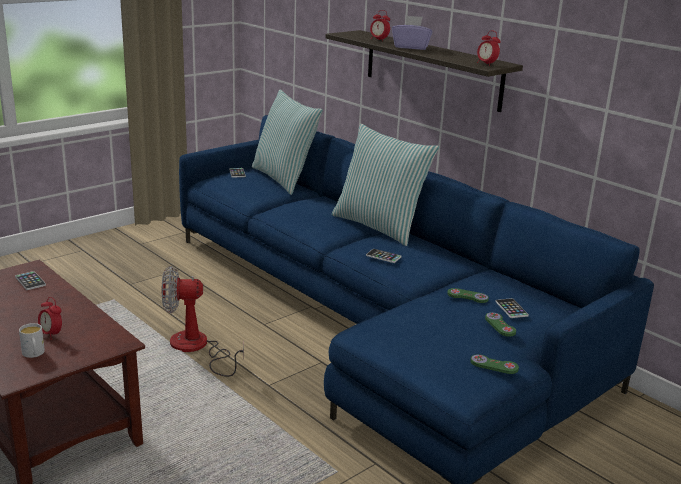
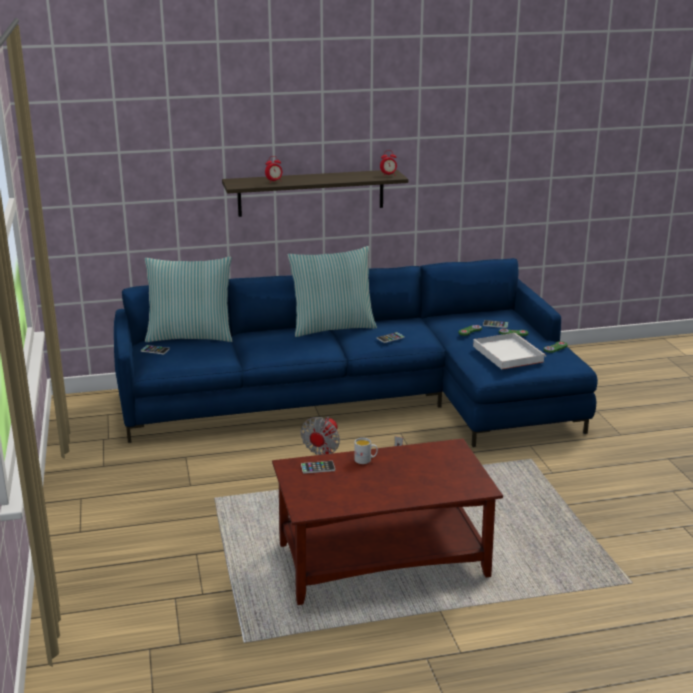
camera: 60 degrees left, 0 degrees up
(34, 354) = (450, 478): white mug -> white mug (365, 460)
(51, 334) = (423, 468): alarm clock -> none
(411, 47) = (311, 179): purple tissue box -> none
(425, 332) = (507, 353): none -> white tray

